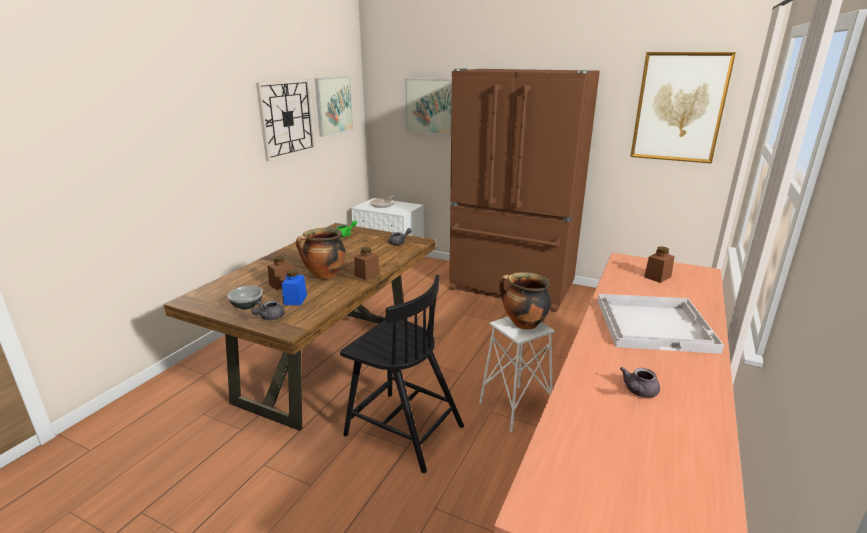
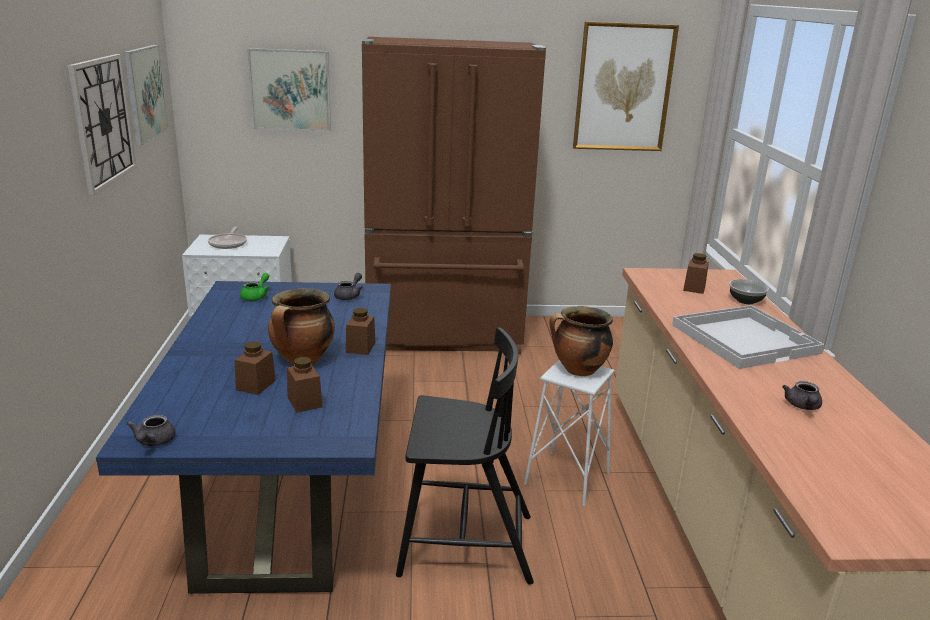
camera: 30 degrees left, 0 degrees up
(247, 305) = (242, 426): bowl -> bowl (745, 300)
(269, 317) = (299, 434): grey teapot -> grey teapot (153, 442)
(295, 300) = (304, 402): blue jar -> brown jar
(329, 362) = (286, 490): brown dining table -> blue dining table

